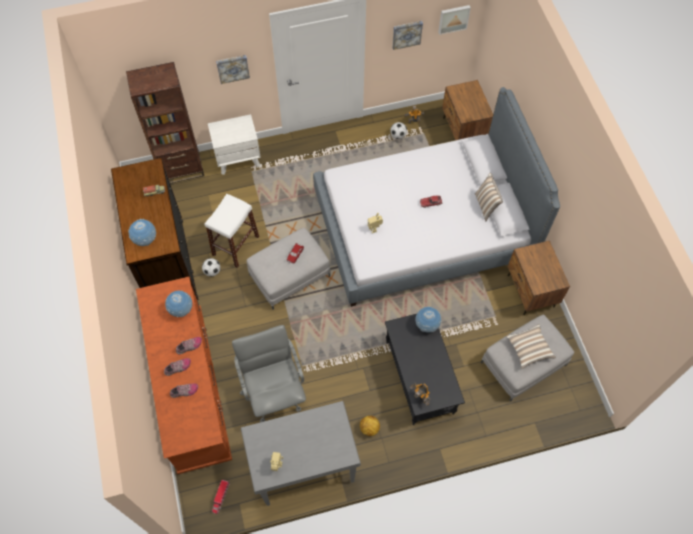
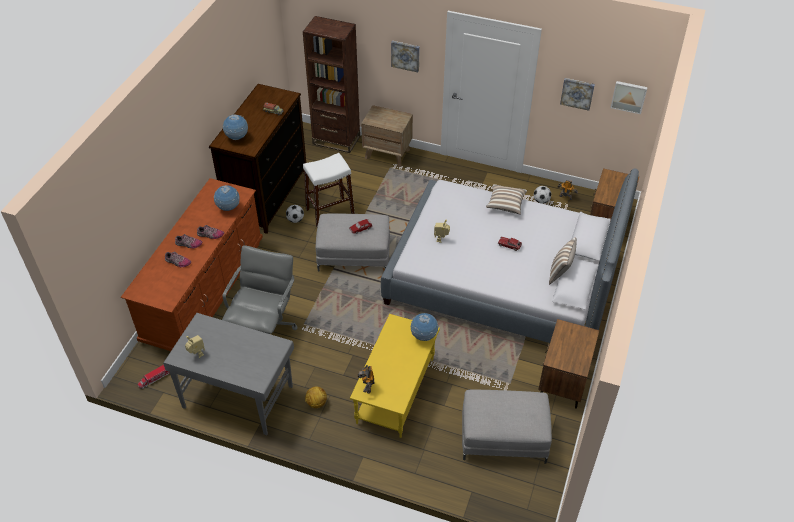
camera: 35 degrees right, 15 degrees down
(238, 158) = (387, 154): white nightstand -> brown nightstand
(420, 377) = (396, 391): black coffee table -> yellow coffee table
(529, 349) = (504, 410): pillow -> pillow (505, 204)

